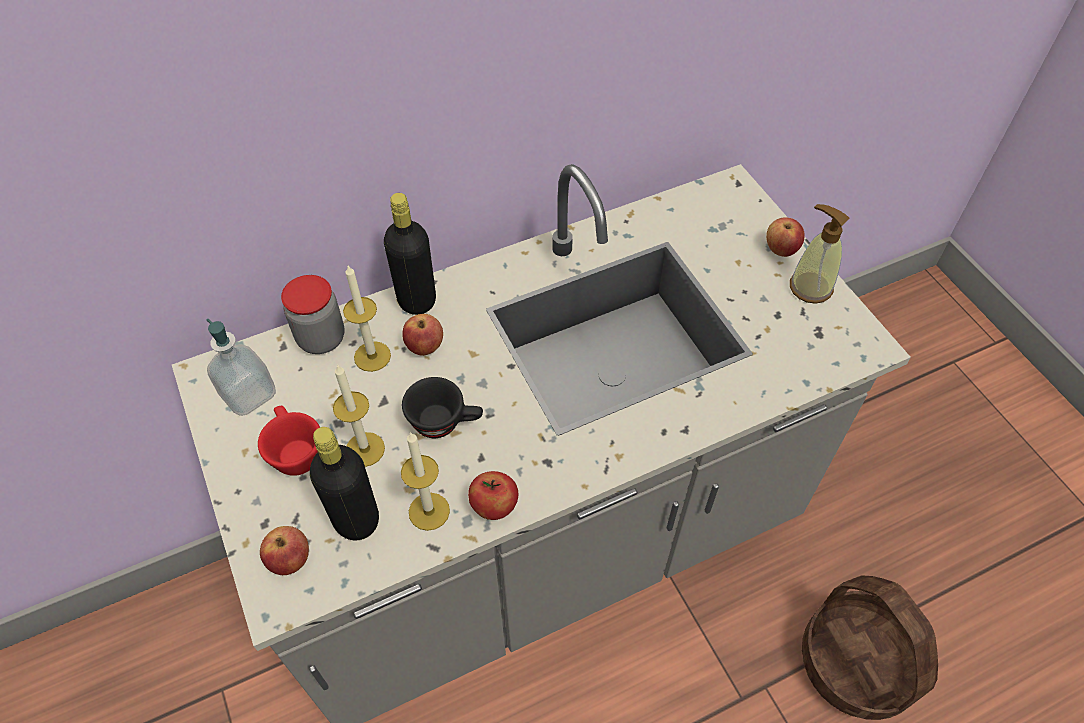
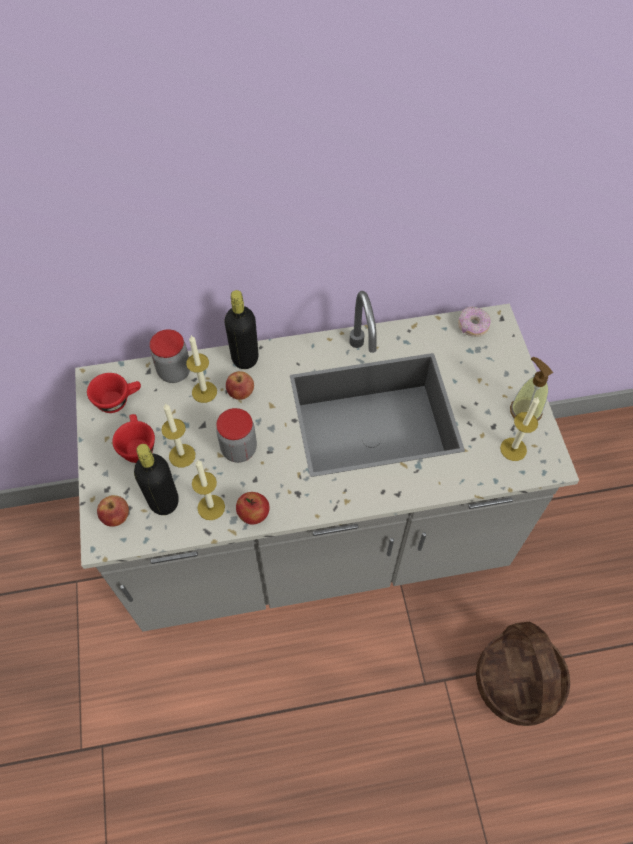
camera: 15 degrees right, 5 degrees up
(249, 394) = (118, 400): soap dispenser -> red cup
(445, 422) = (239, 449): black cup -> jar
(705, 200) = (472, 326): none -> donut
(781, 249) = (514, 377): apple -> none
(813, 337) = (513, 449): none -> candle

